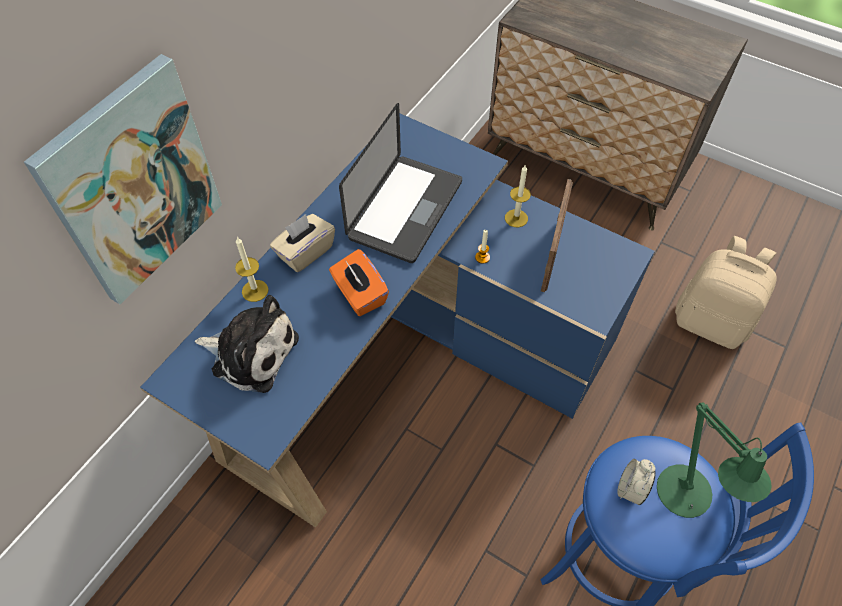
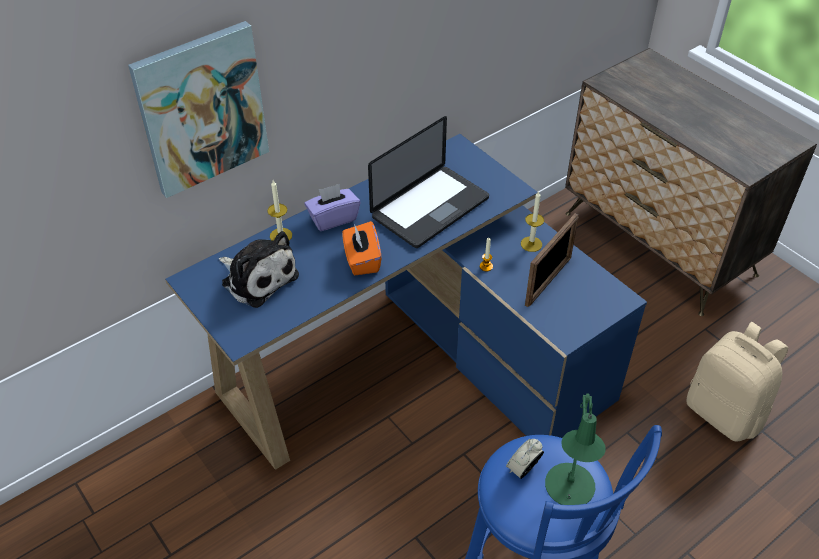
camera: 20 degrees right, 10 degrees down
(305, 252) = (333, 218): beige tissue box -> purple tissue box

